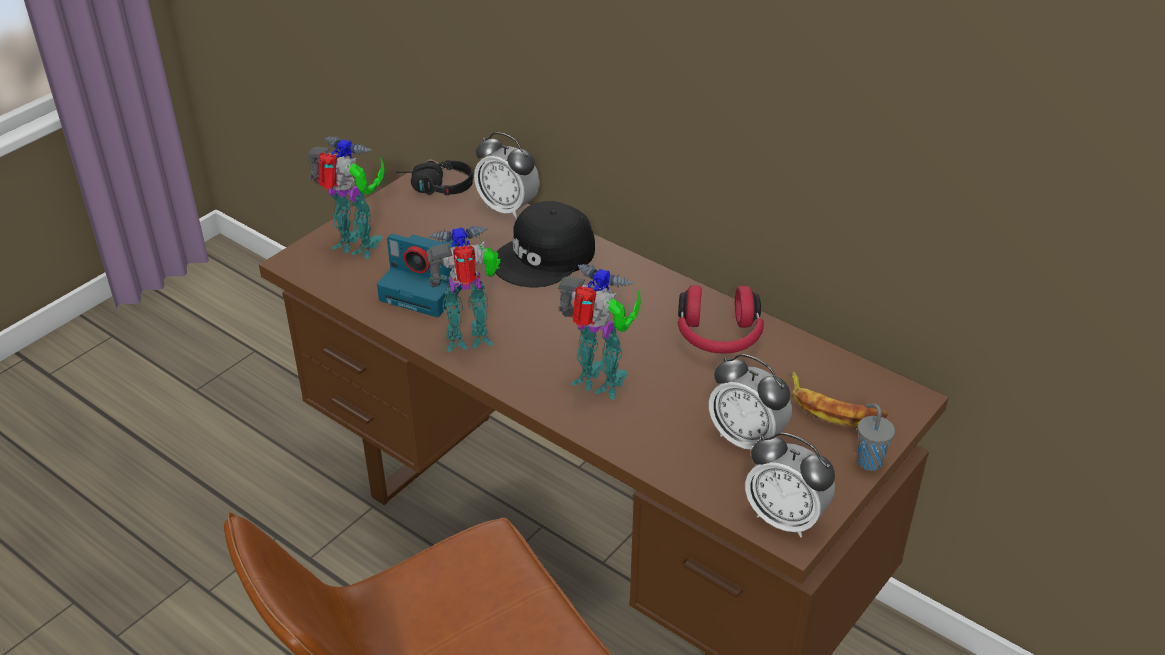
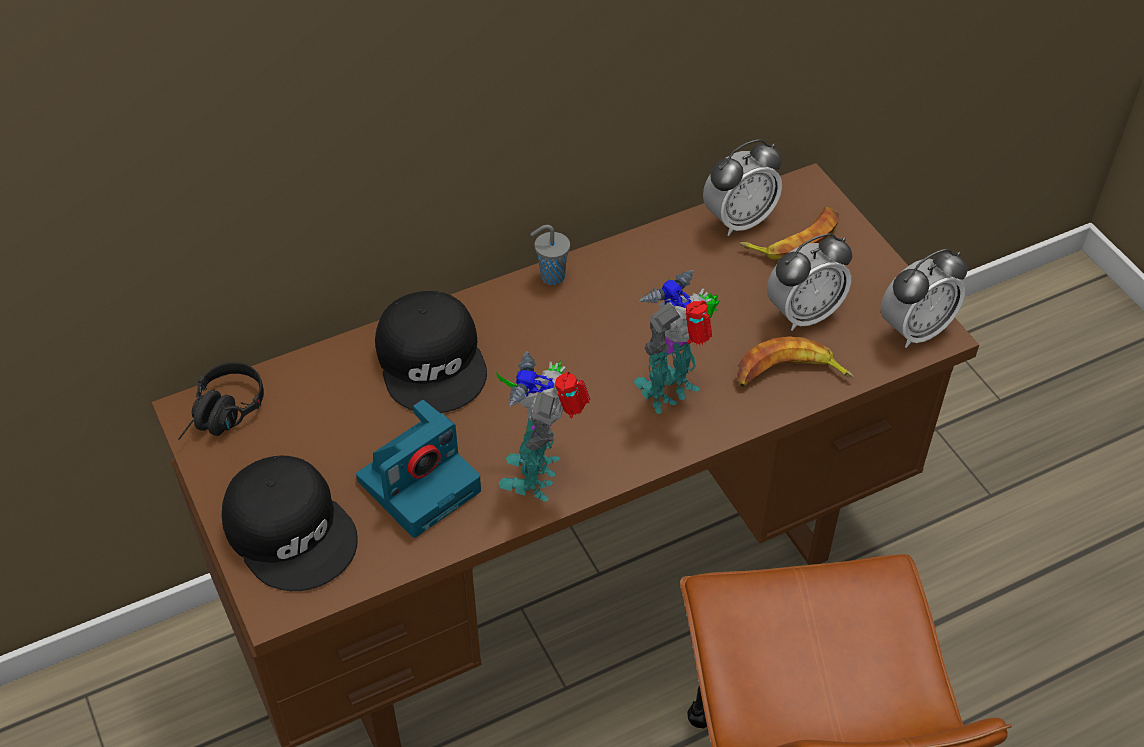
camera: 65 degrees left, 10 degrees up
(357, 247) = (292, 530): toy robot -> black cap
(508, 208) = (316, 362): alarm clock -> alarm clock (739, 220)
(667, 448) = (789, 374): none -> banana
(719, 337) = (651, 275): red headphones -> none
(868, 461) = (870, 247): grey cup -> grey cup (550, 277)

